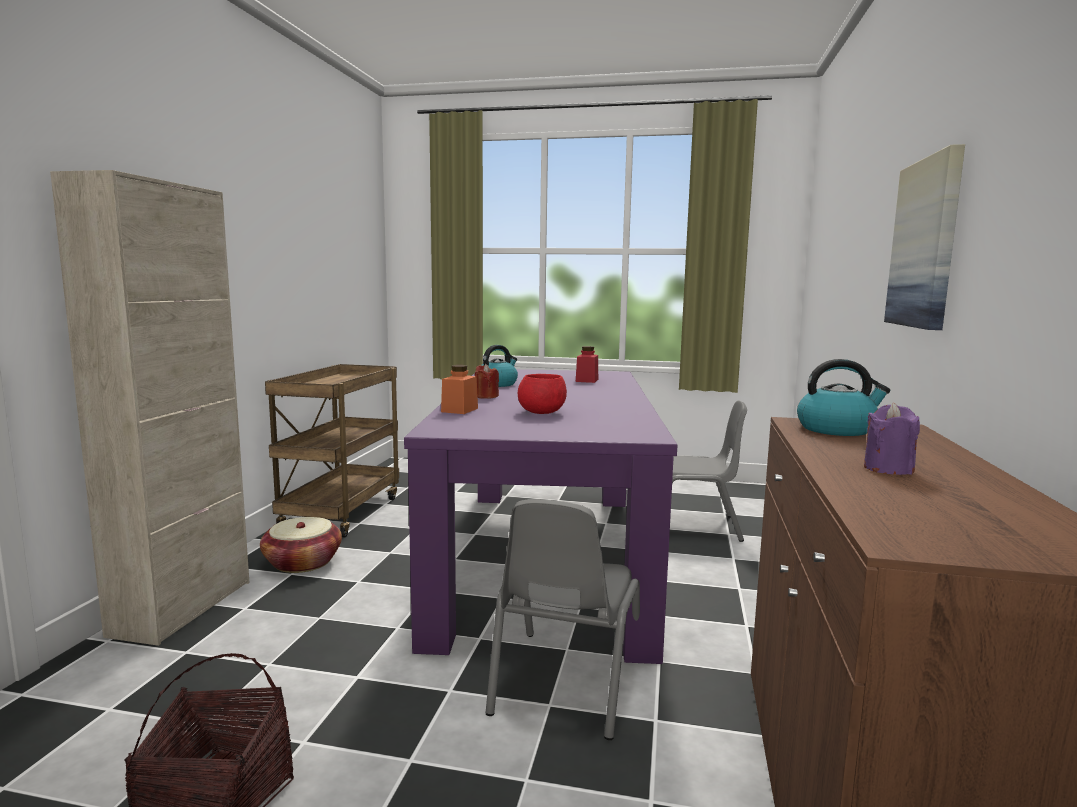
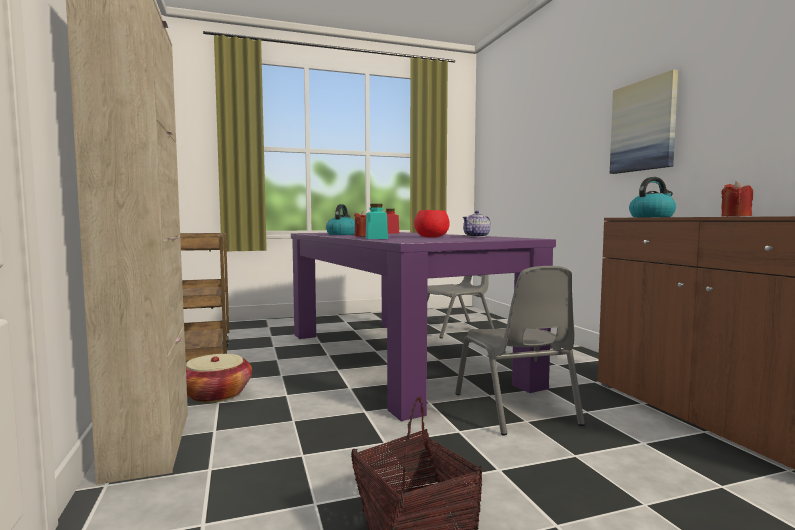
camera: 30 degrees left, 5 degrees down
(459, 410) = (376, 238): orange jar -> turquoise jar
(616, 415) = (477, 236): none -> teapot
(888, 469) = (735, 216): purple candle -> red candle

